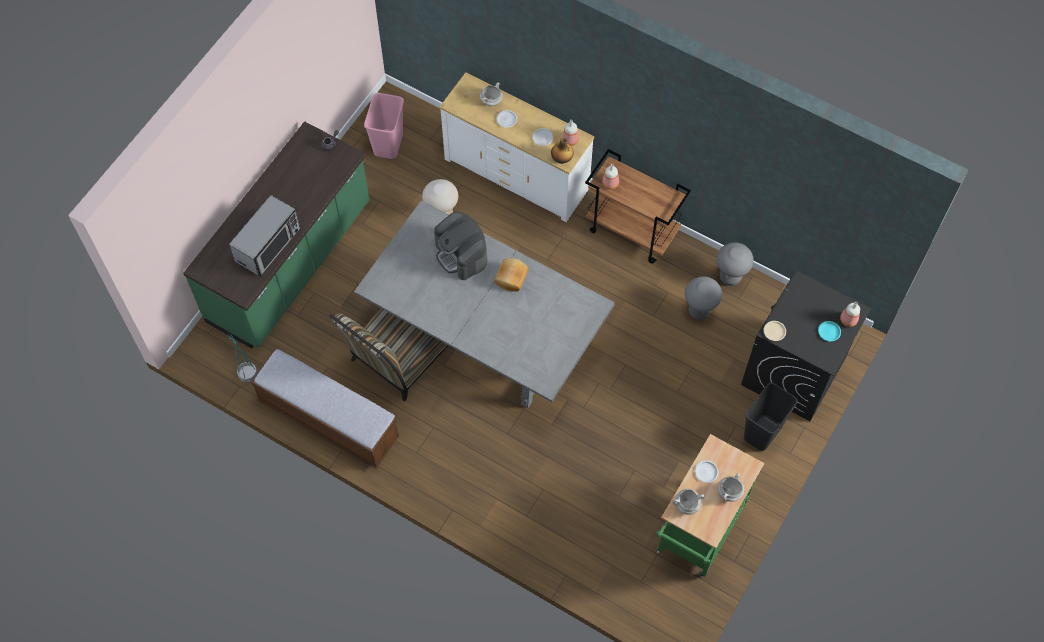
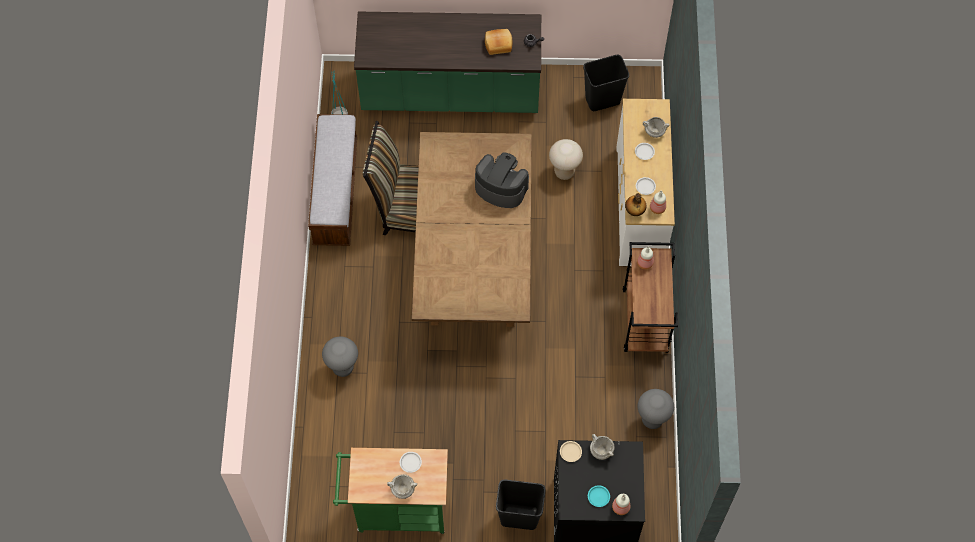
camera: 60 degrees right, 0 degrees up
(269, 245) = (416, 51): microwave -> none
(388, 144) = (602, 99): pink trash can -> black trash can
(461, 254) = (500, 187): coffee machine -> coffee machine turned 90 degrees clockwise
(485, 337) = (473, 262): grey dining table -> brown dining table
(510, 277) = (502, 233): bread -> bread (498, 44)
(686, 505) = (372, 461): white cooking pot -> white cooking pot (601, 450)
(699, 311) = (603, 411): grey stool -> grey stool (343, 368)

